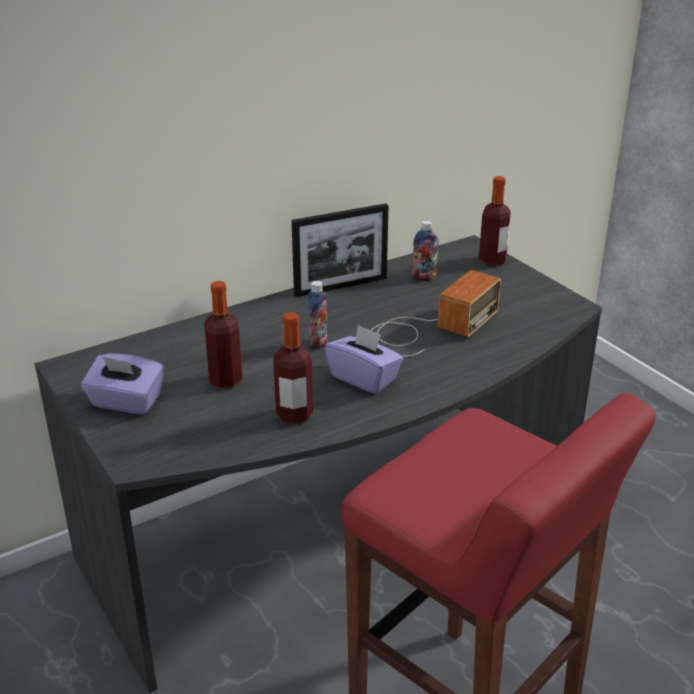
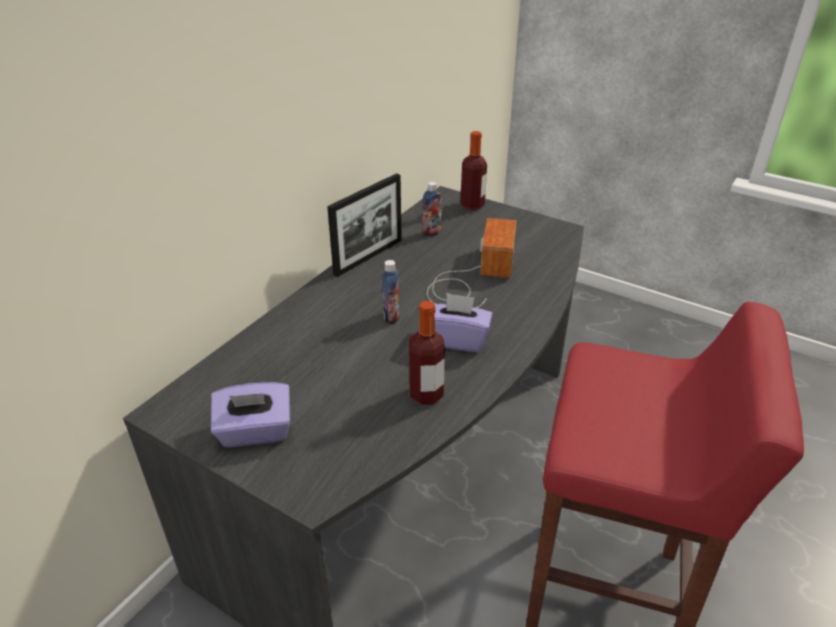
camera: 25 degrees left, 5 degrees up
(225, 380) = (336, 378): bottle -> none

